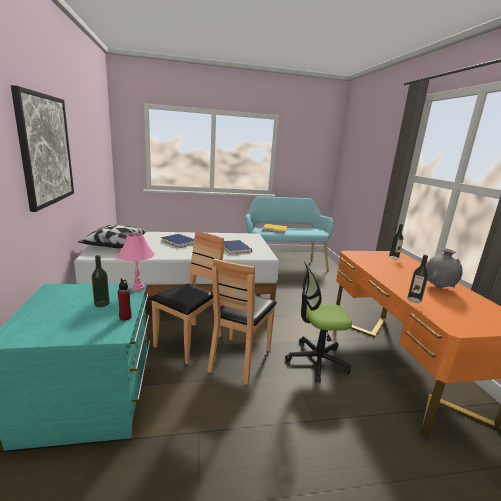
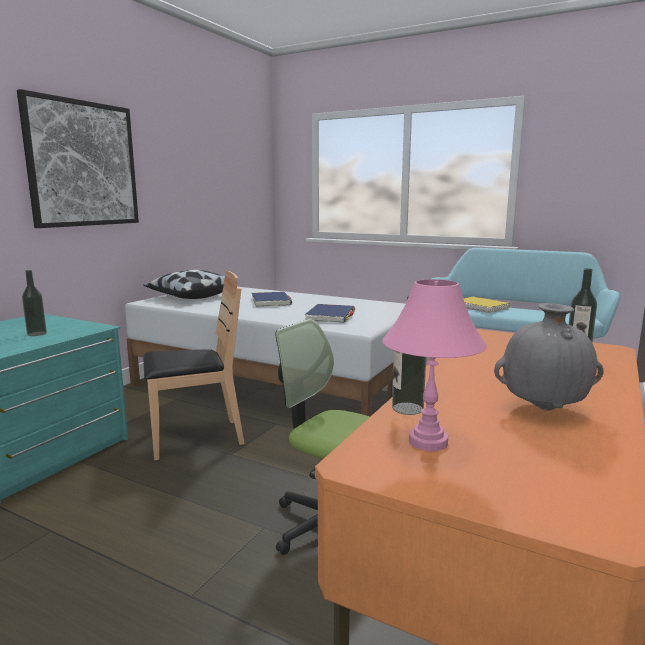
camera: 40 degrees right, 5 degrees down
(125, 317) = (23, 347): red bottle -> none
(137, 288) = (98, 329): pink table lamp -> pink table lamp (428, 442)
(239, 359) = (222, 478): brown chair -> none

